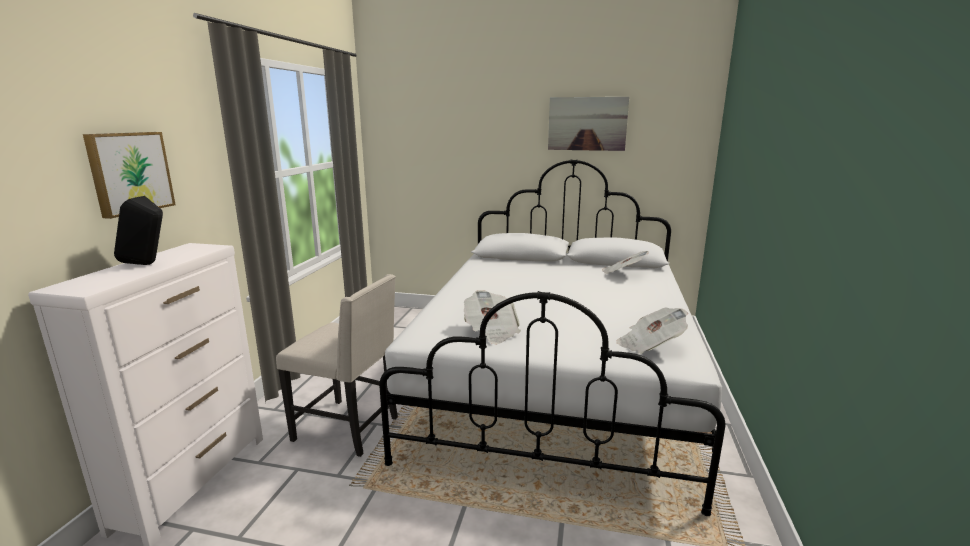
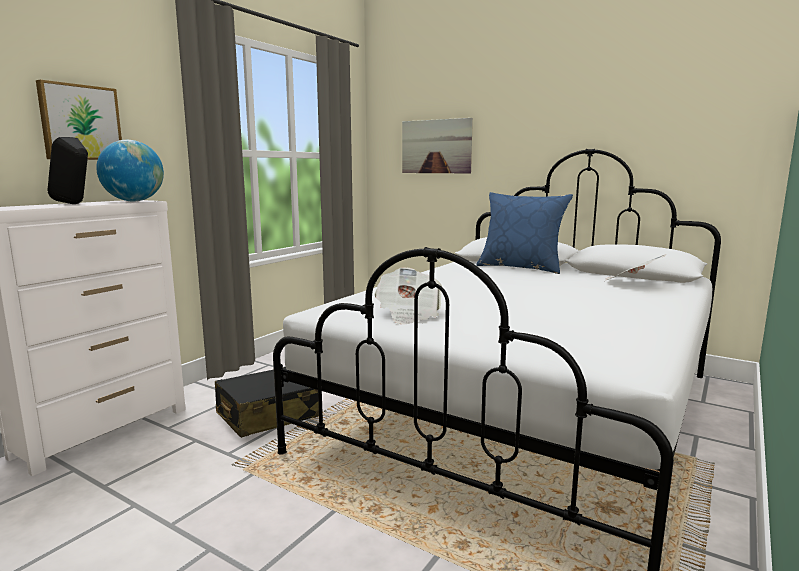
camera: 20 degrees right, 5 degrees down
(200, 250) = (134, 201): none -> globe
(349, 428) = (268, 415): beige chair -> black suitcase
(530, 262) = (521, 267): none -> blue pillow
(587, 124) = (609, 105): picture -> picture (436, 146)
(650, 345) = (597, 346): newspaper -> none

